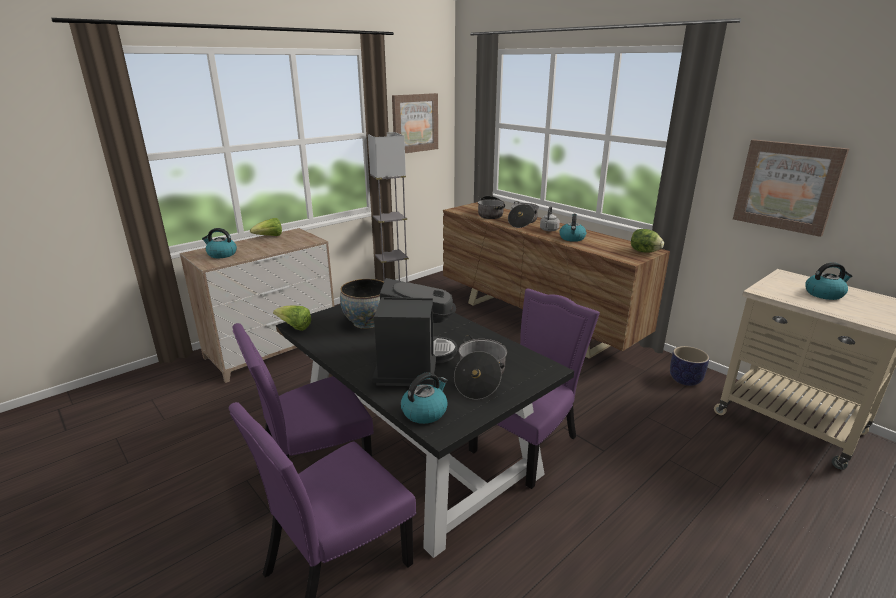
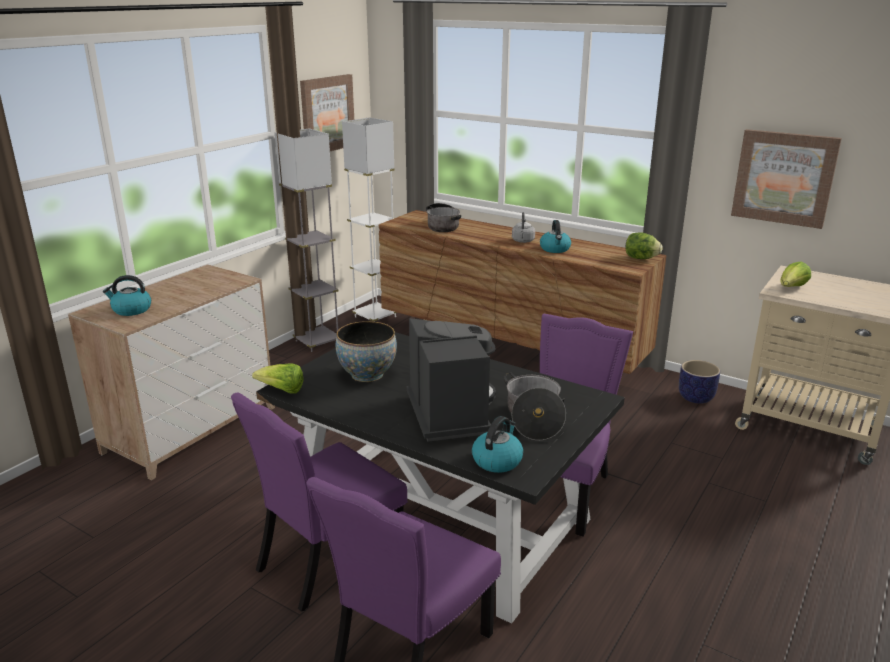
camera: 15 degrees left, 0 degrees up
(269, 237) = (177, 280): lettuce -> lettuce (792, 288)
(444, 282) = (375, 317): none -> white floor lamp
(522, 222) = (486, 233): cooking pot -> none
(824, 294) = (833, 288): kettle -> none

